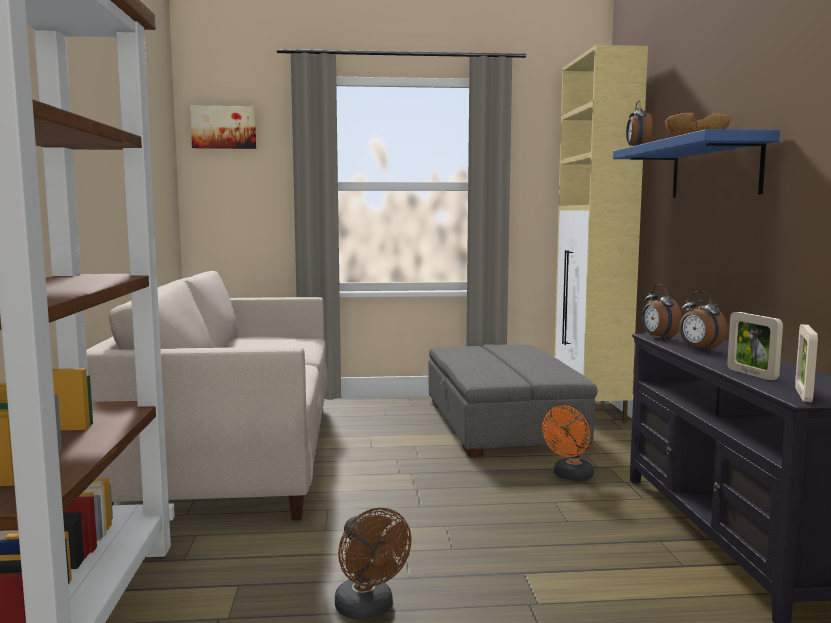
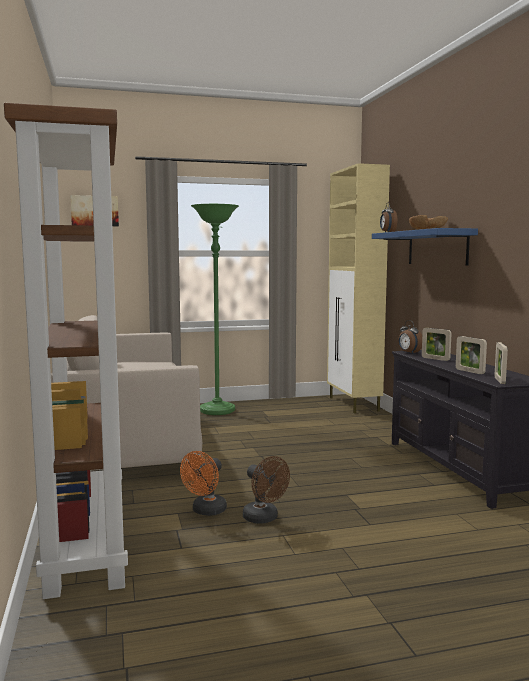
camera: 10 degrees left, 0 degrees up
(386, 411) = (217, 411): none -> green floor lamp
(502, 423) = (299, 415): grey ottoman -> none
(570, 476) = (354, 443): orange fan -> orange fan (206, 511)
(699, 349) = (435, 359): alarm clock -> picture frame

